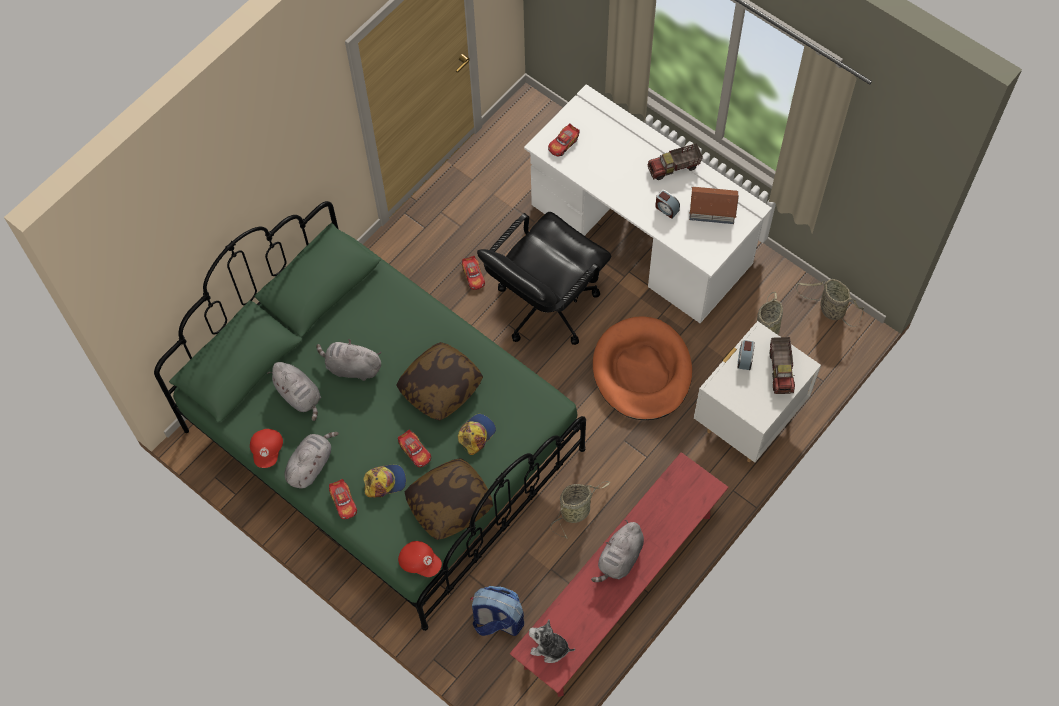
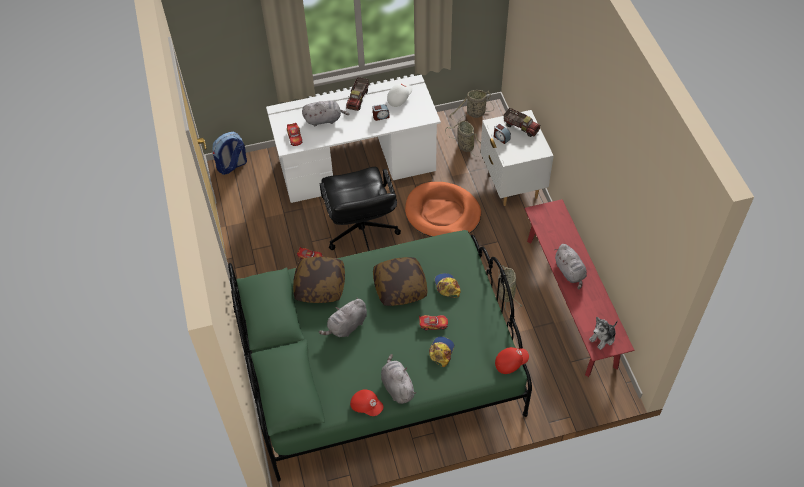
camera: 55 degrees left, 10 degrees down
(299, 395) = (342, 366): grey plush toy -> grey plush toy (324, 119)
(344, 502) = (438, 382): toy car -> none
(449, 503) = (483, 325): pillow -> pillow (320, 285)
(497, 621) = (547, 373): backpack -> backpack (232, 166)
(712, 209) = (399, 98): toy house -> white cap

